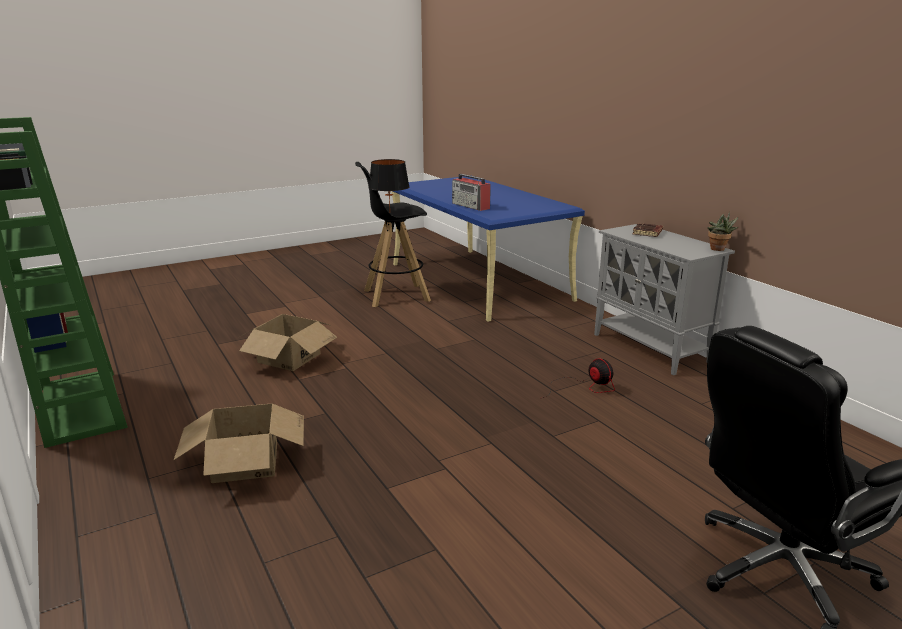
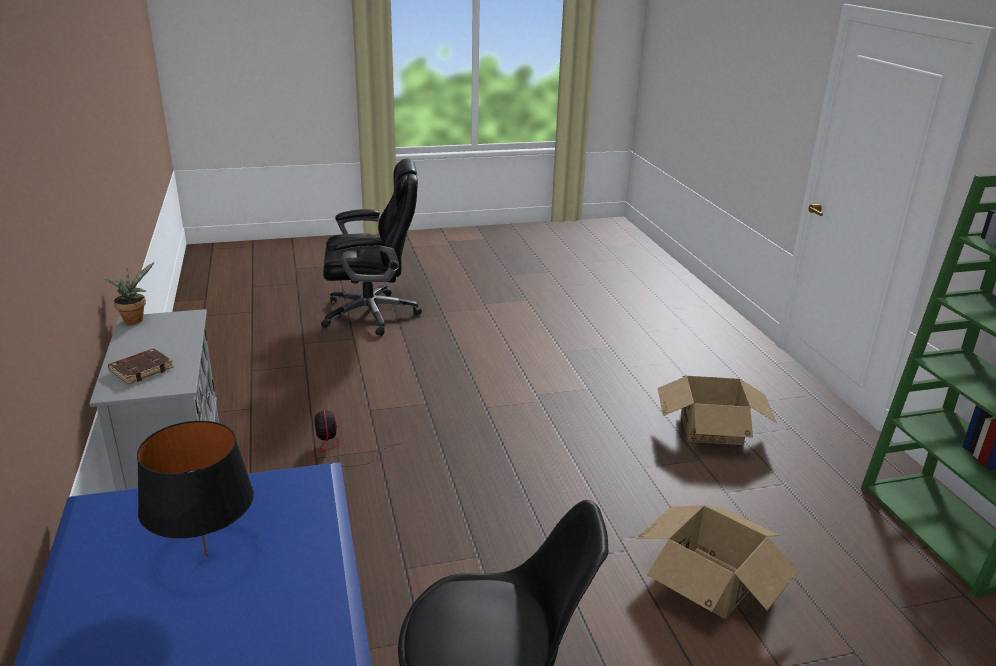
camera: 165 degrees left, 5 degrees up
(389, 213) = (512, 600): black table lamp -> black table lamp (207, 557)
(471, 206) = (306, 552): radio -> none

